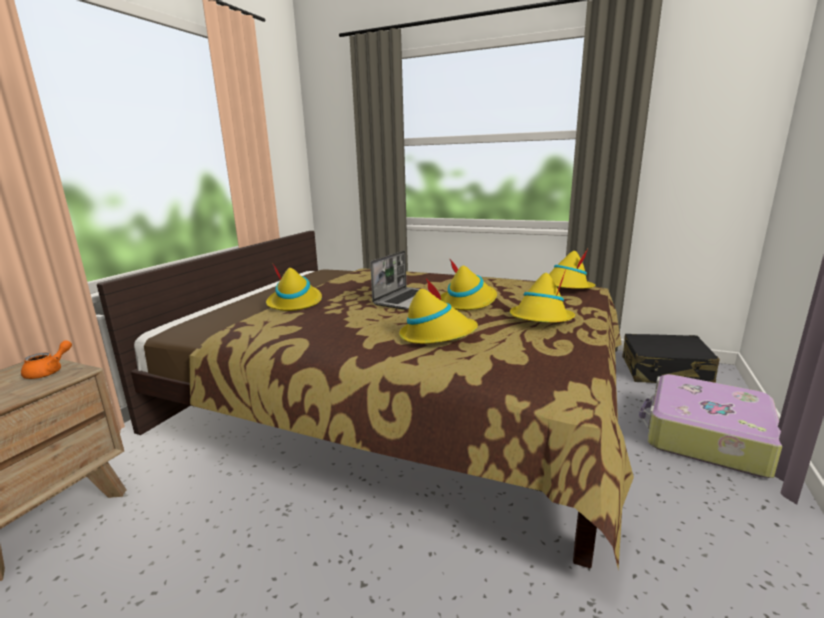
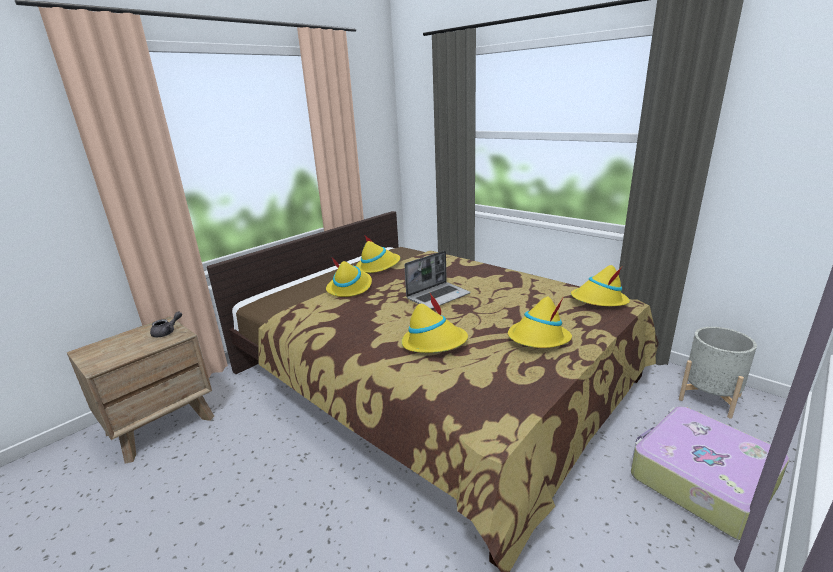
camera: 20 degrees right, 5 degrees up
(49, 371) = (167, 332): orange teapot -> grey teapot
(468, 302) = (489, 307): yellow hat -> yellow hat (378, 266)
(665, 372) = (709, 397): black suitcase -> grey planter

